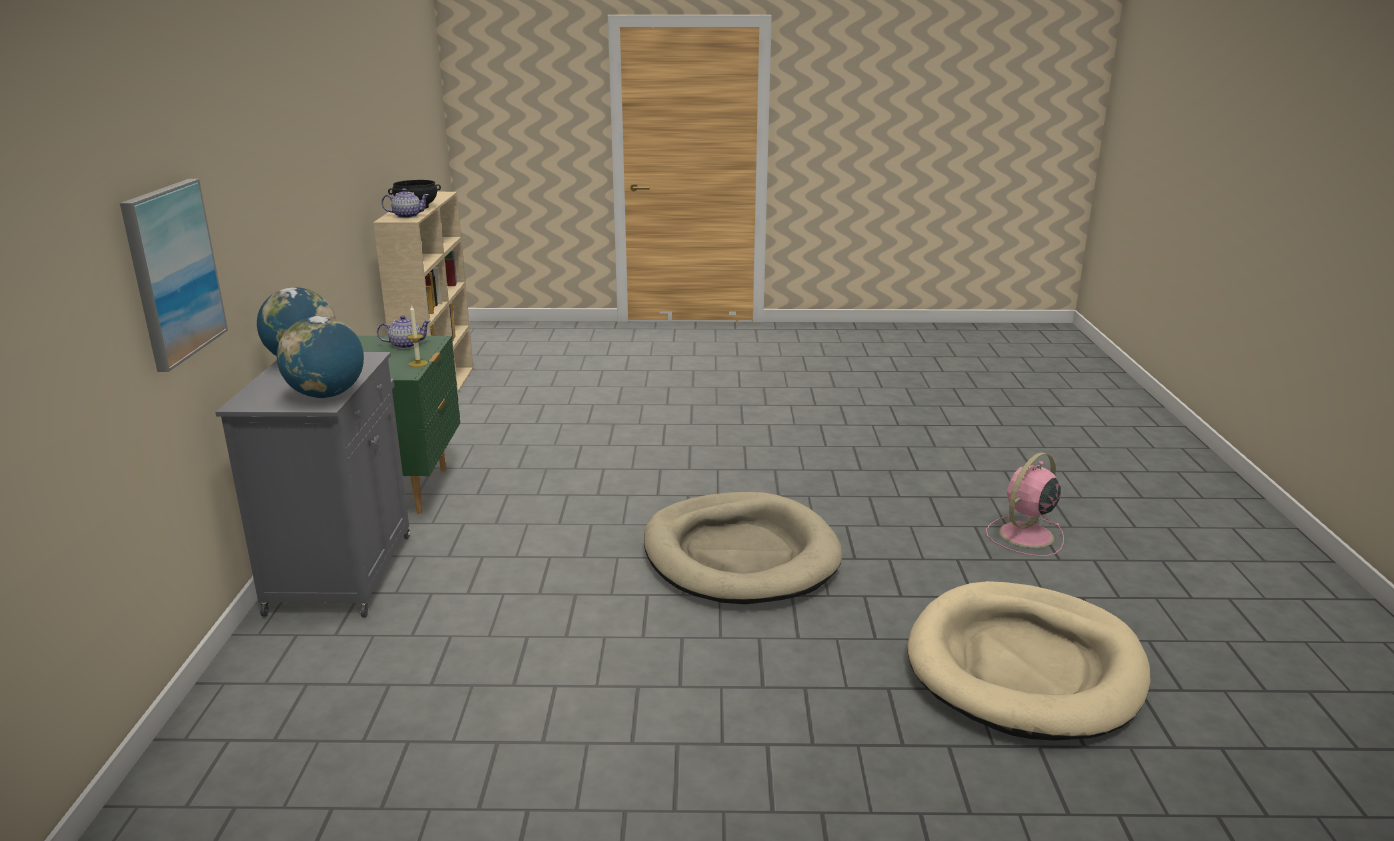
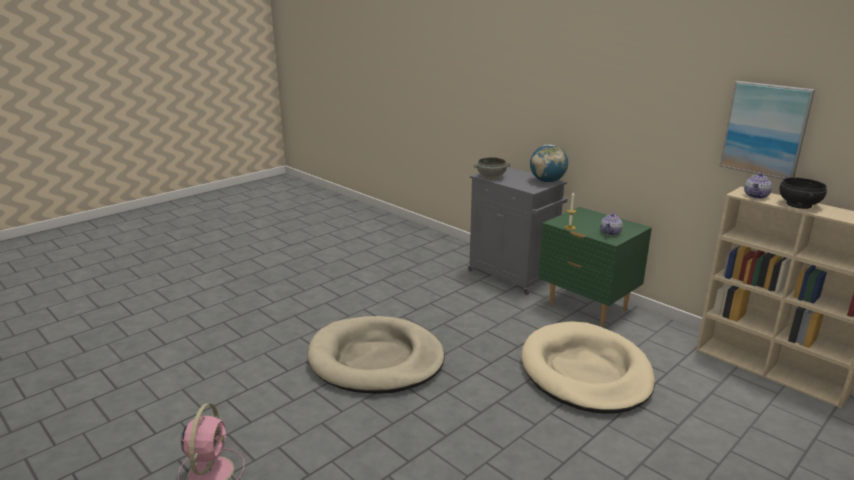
camera: 135 degrees right, 0 degrees up
(173, 272) = (510, 106): picture -> picture (765, 129)
(326, 395) = (491, 177): globe -> grey bowl
(1024, 666) = (181, 373): beige dog bed -> beige dog bed (585, 372)

